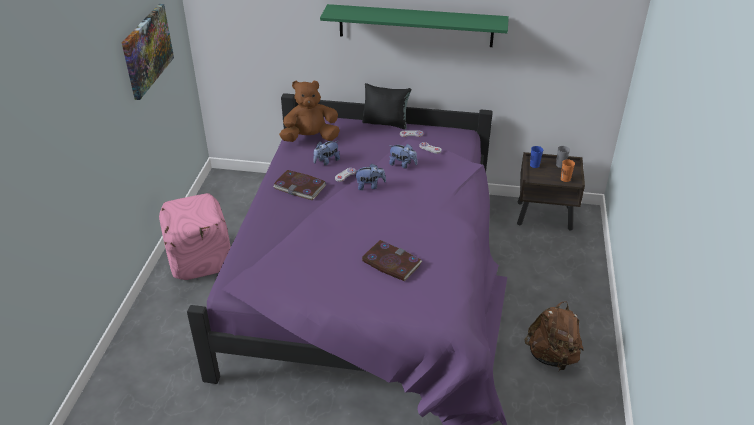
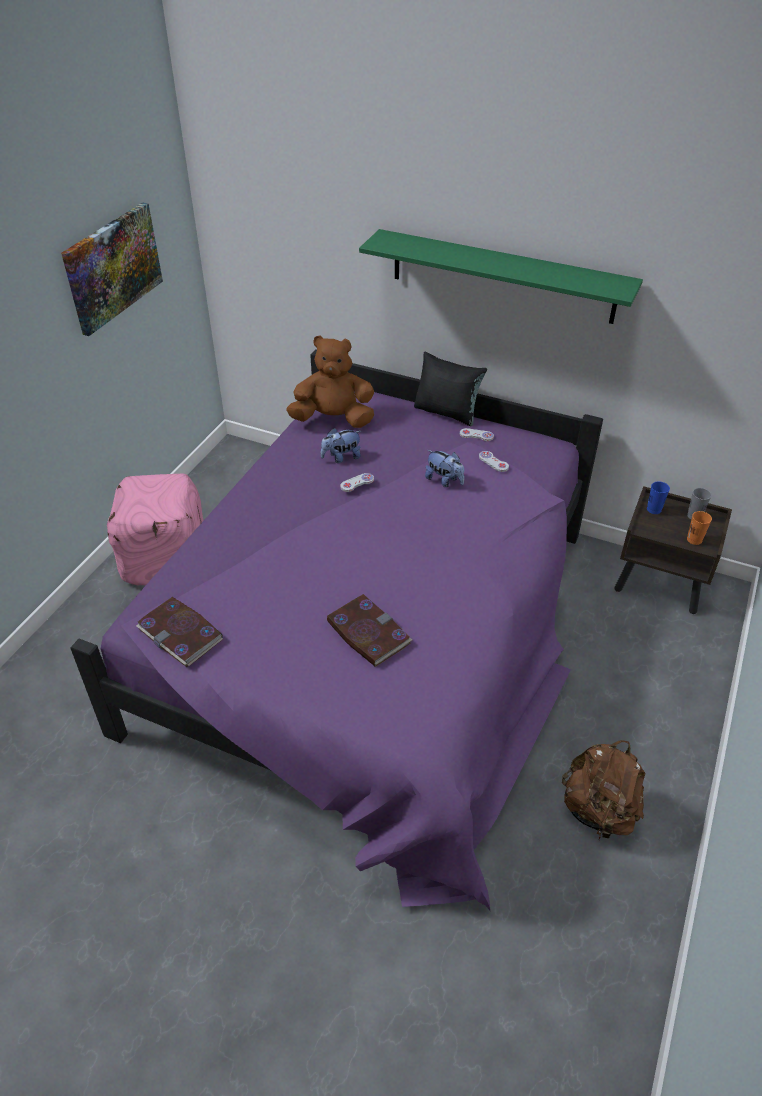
camera: 15 degrees right, 5 degrees up
(300, 187) = (290, 490): book -> book (181, 634)
(370, 186) = (385, 506): plush toy -> none

